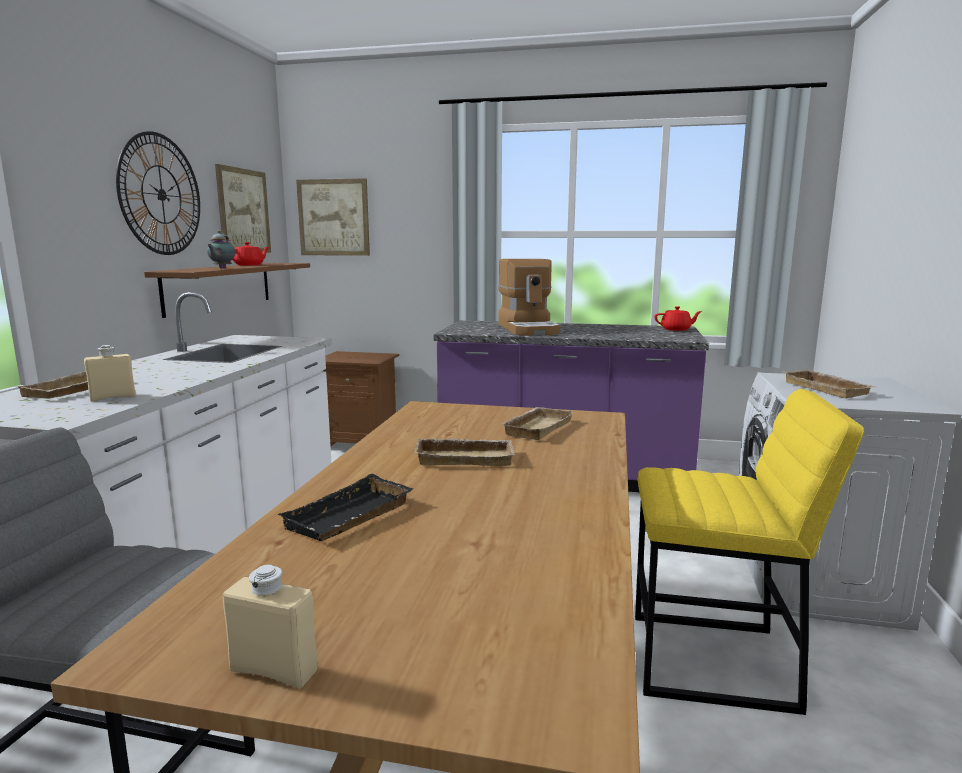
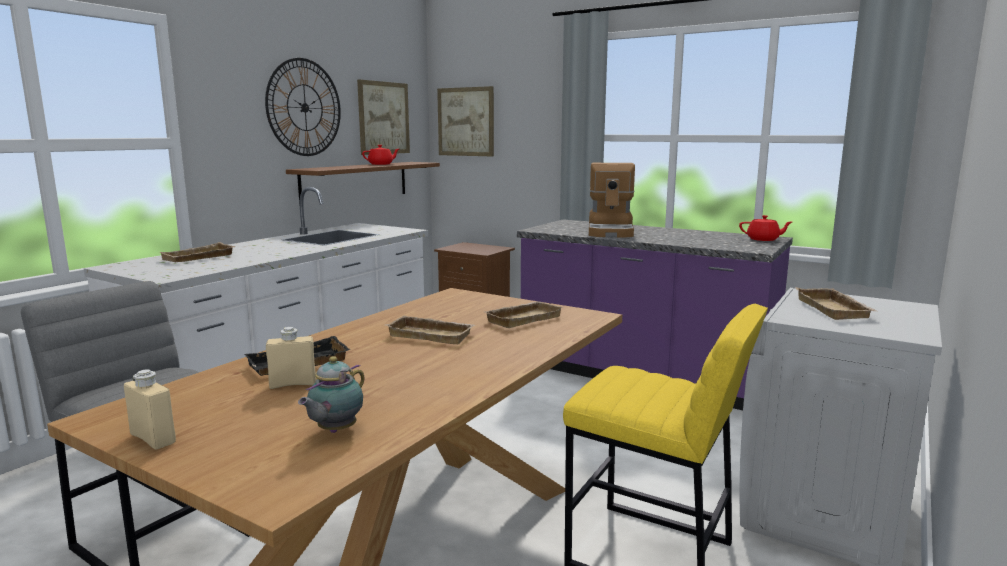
camera: 20 degrees right, 0 degrees up
(113, 397) = (213, 265): beige bottle -> beige bottle (293, 384)
(221, 268) = (348, 167): teapot -> teapot (335, 431)

